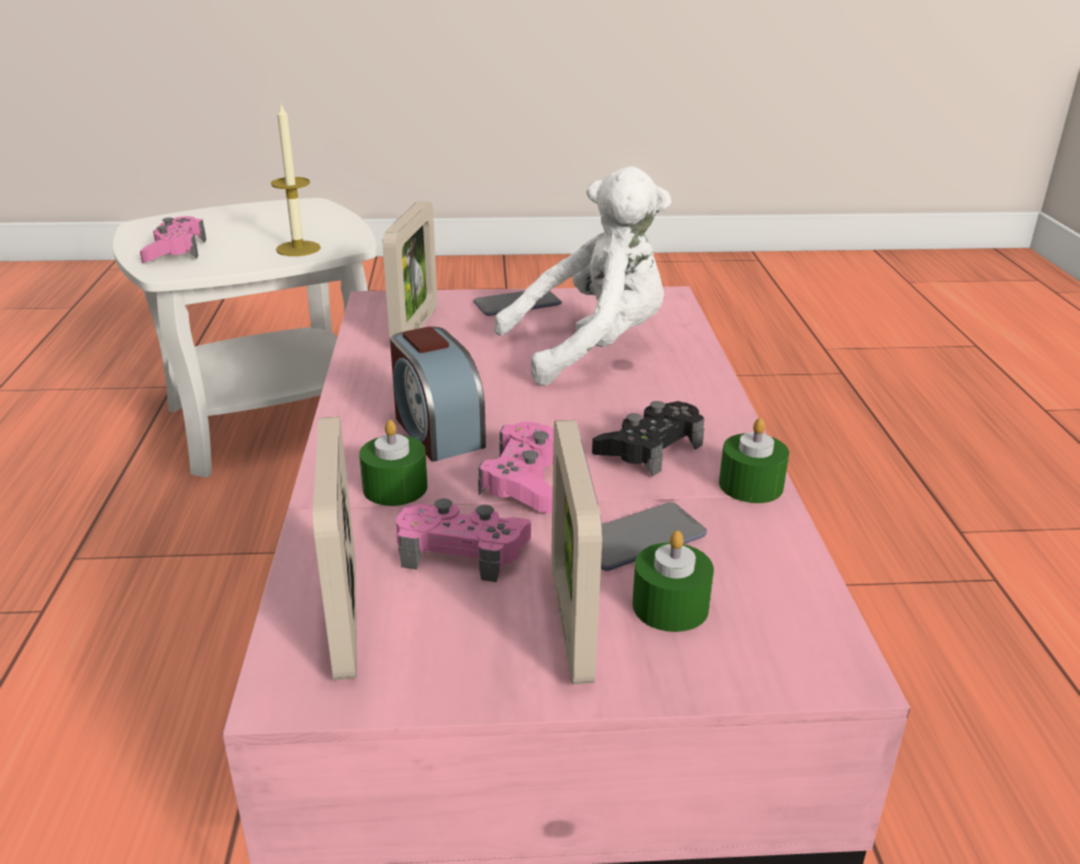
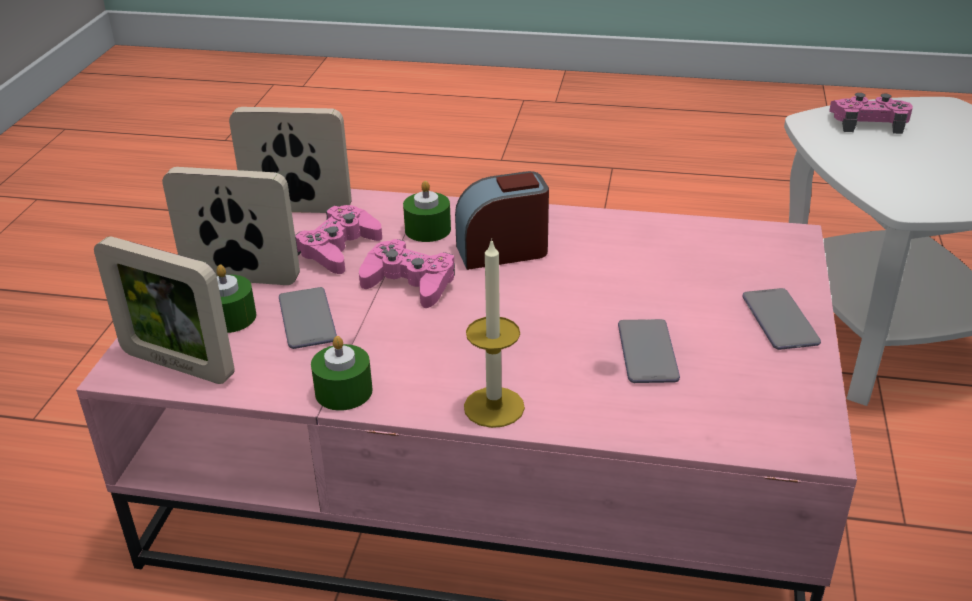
camera: 105 degrees right, 5 degrees up
(298, 248) = (884, 178): candle -> candle (494, 407)
(415, 327) = (716, 254): picture frame -> picture frame (177, 365)
(591, 349) = (647, 353): white plush toy -> phone
(649, 448) = (429, 349): black game controller -> none

